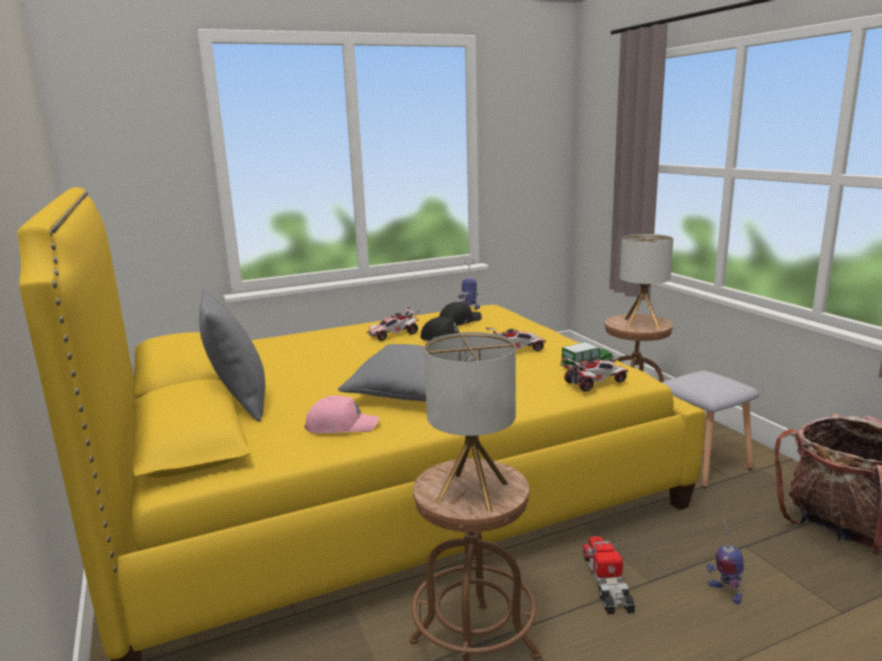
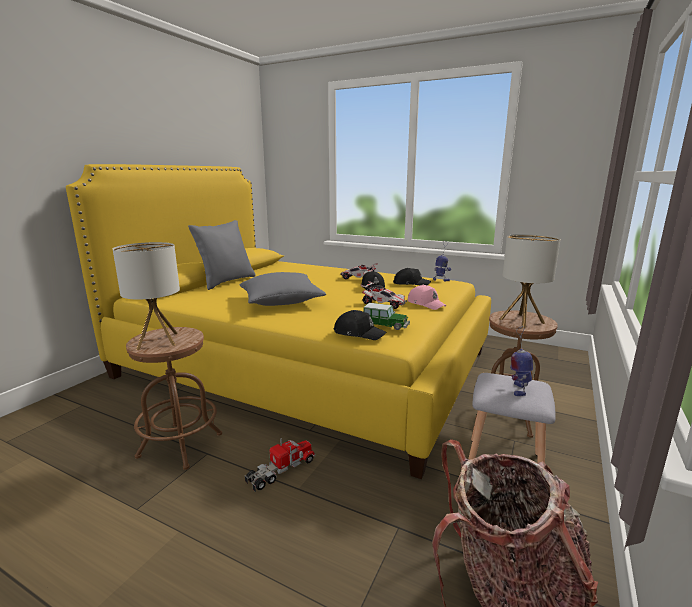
camera: 50 degrees right, 0 degrees up
(341, 426) = (218, 301): pink cap -> pink cap (426, 304)
(595, 383) = (359, 333): toy car -> black cap
(724, 592) = (318, 531): toy robot -> toy robot (518, 389)

